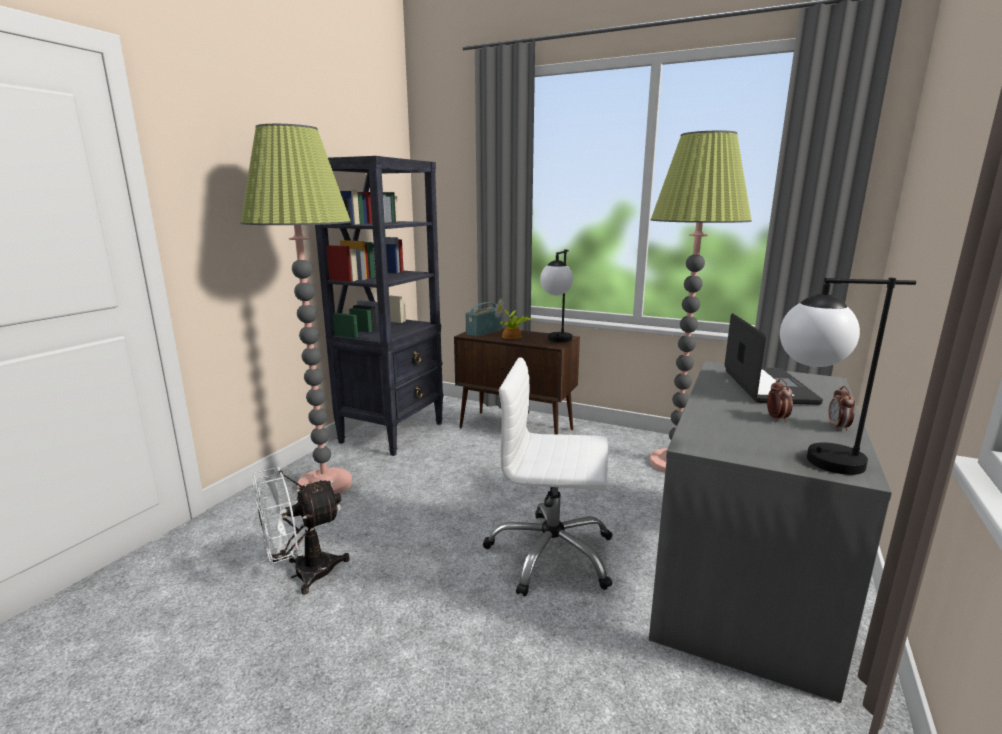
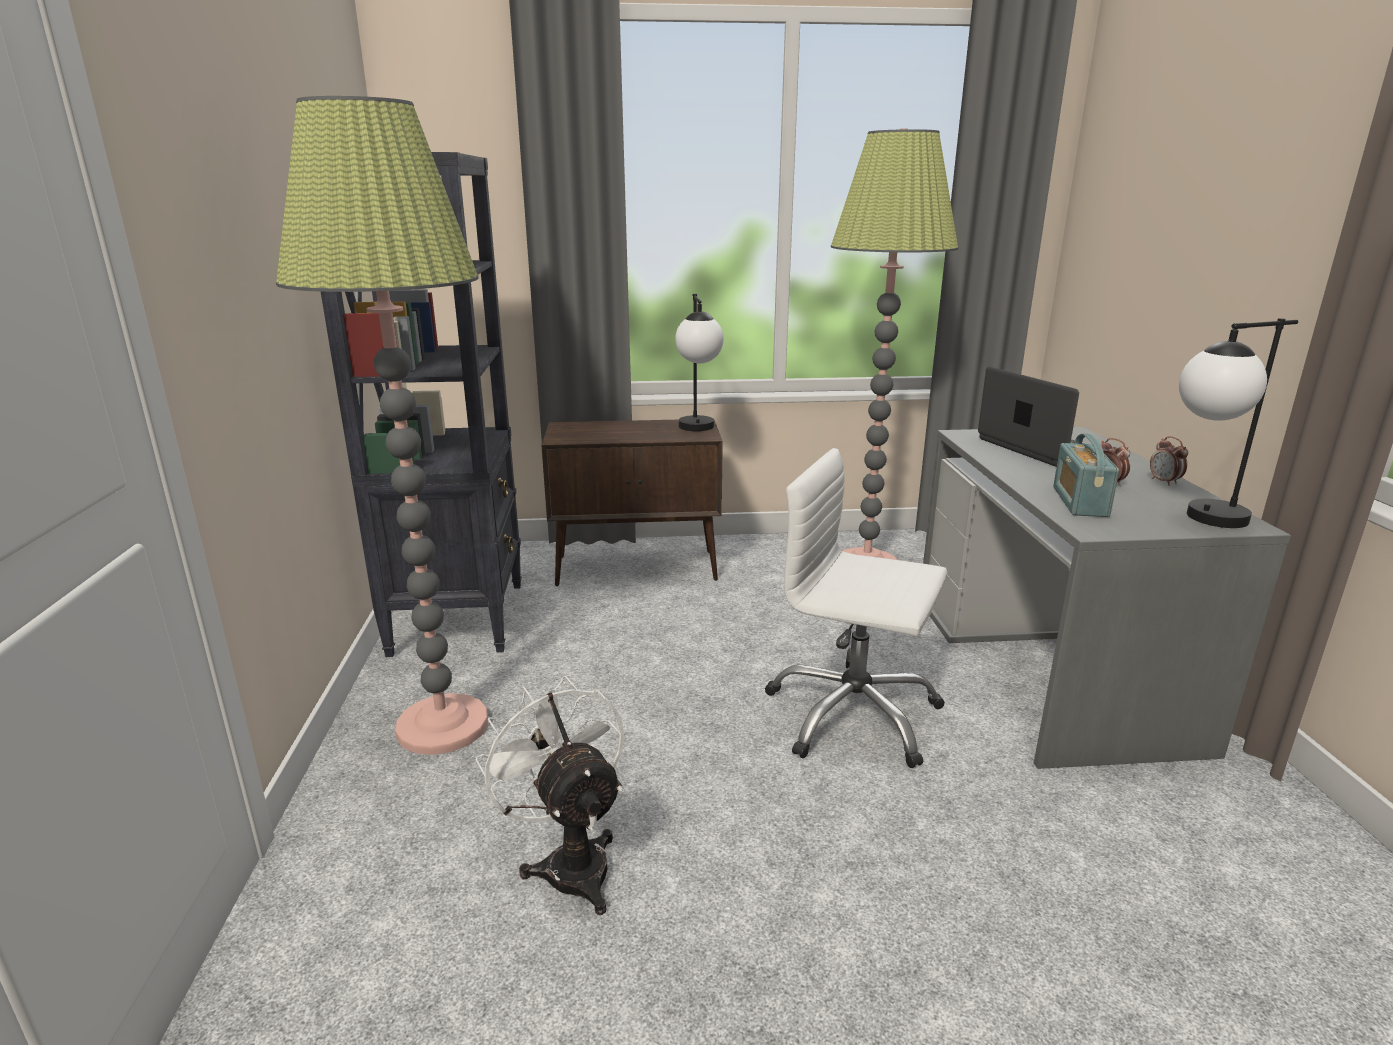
camera: 30 degrees left, 5 degrees up
(303, 574) = (570, 862): white fan -> white fan turned 120 degrees clockwise
(483, 332) = (575, 432): radio -> radio (1079, 502)
(512, 336) = (627, 432): potted plant -> none
(551, 554) = (852, 715): white office chair -> white office chair turned 45 degrees clockwise

